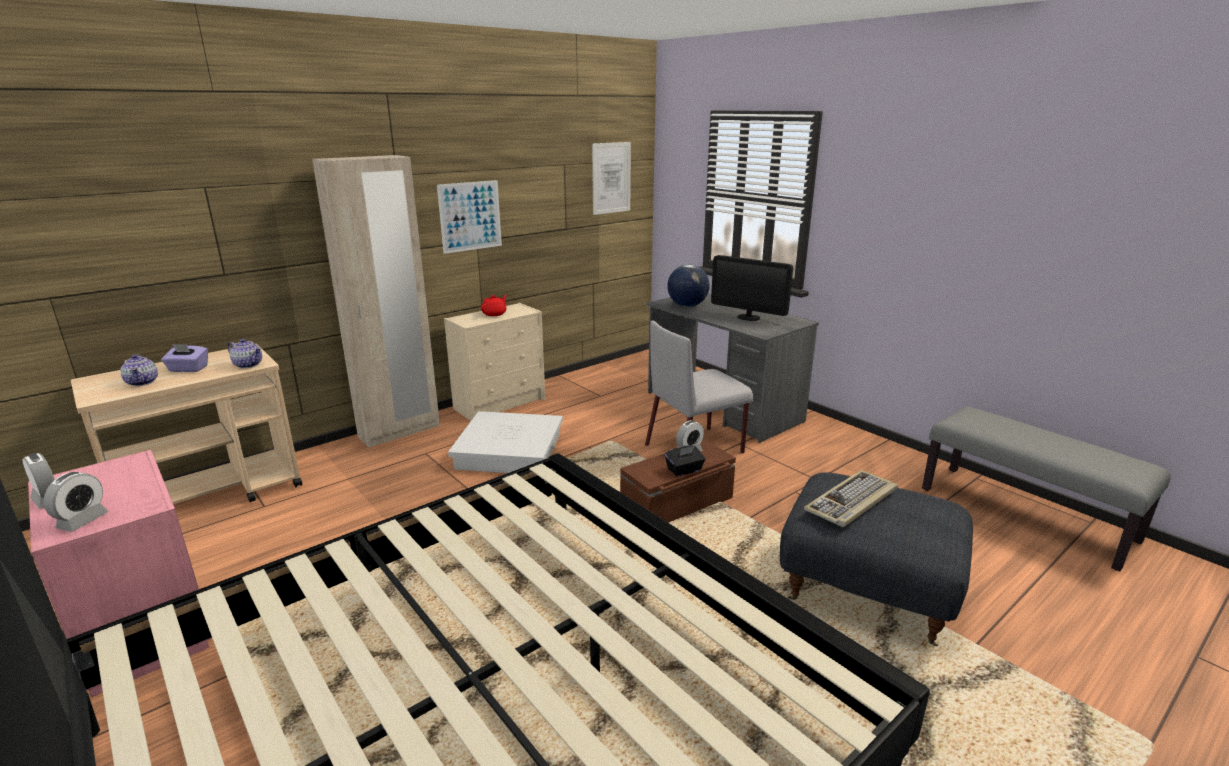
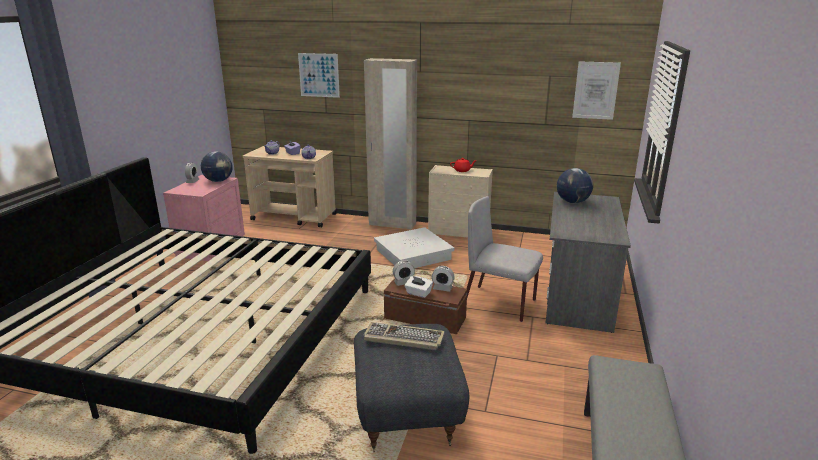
camera: 55 degrees right, 0 degrees up
(83, 521) = (184, 190): alarm clock -> alarm clock (403, 282)
(123, 471) = (218, 181): none -> globe
(470, 216) = (465, 103): picture -> picture (319, 75)
(684, 470) = (418, 293): black tissue box -> white tissue box
(748, 317) = (588, 223): monitor -> none

